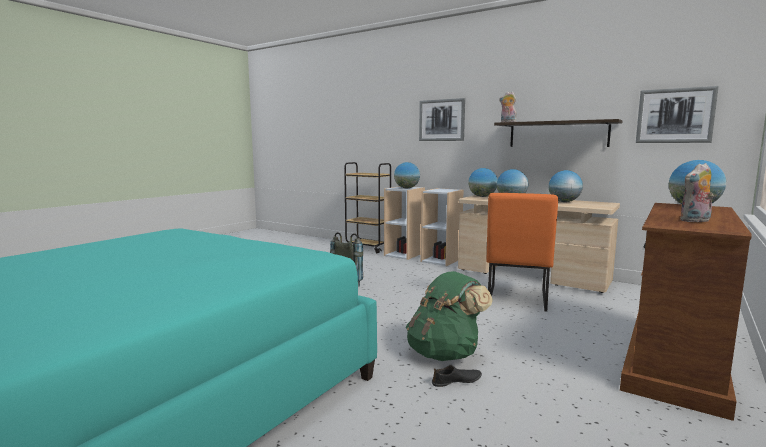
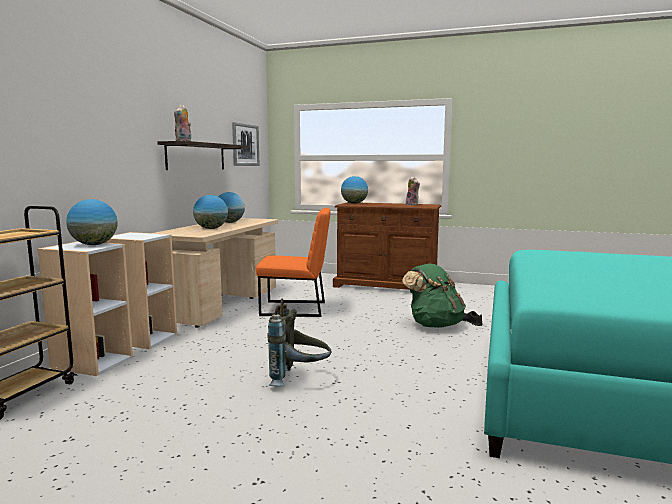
camera: 105 degrees left, 0 degrees up
(441, 120) = (90, 128): picture -> none
(482, 196) = (180, 233): globe -> none

